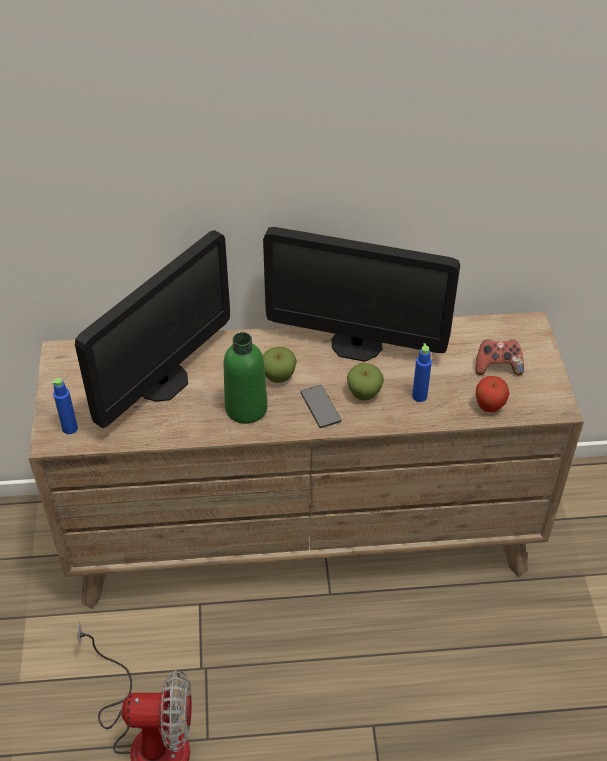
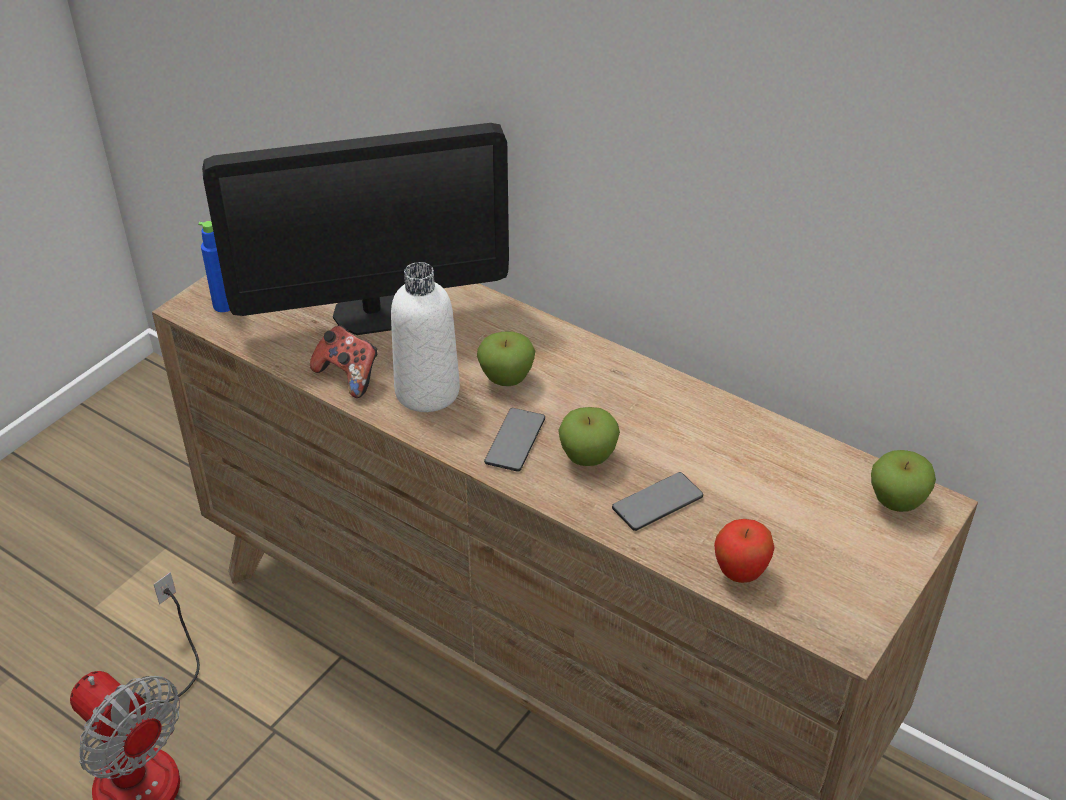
camera: 40 degrees right, 5 degrees down
(246, 408) = (427, 391): green bottle -> white bottle
(356, 344) = (648, 395): monitor -> none
(419, 396) = (657, 502): blue bottle -> phone
(497, 367) = (814, 530): game controller -> game controller (348, 376)
(515, 332) = (896, 502): none -> apple

